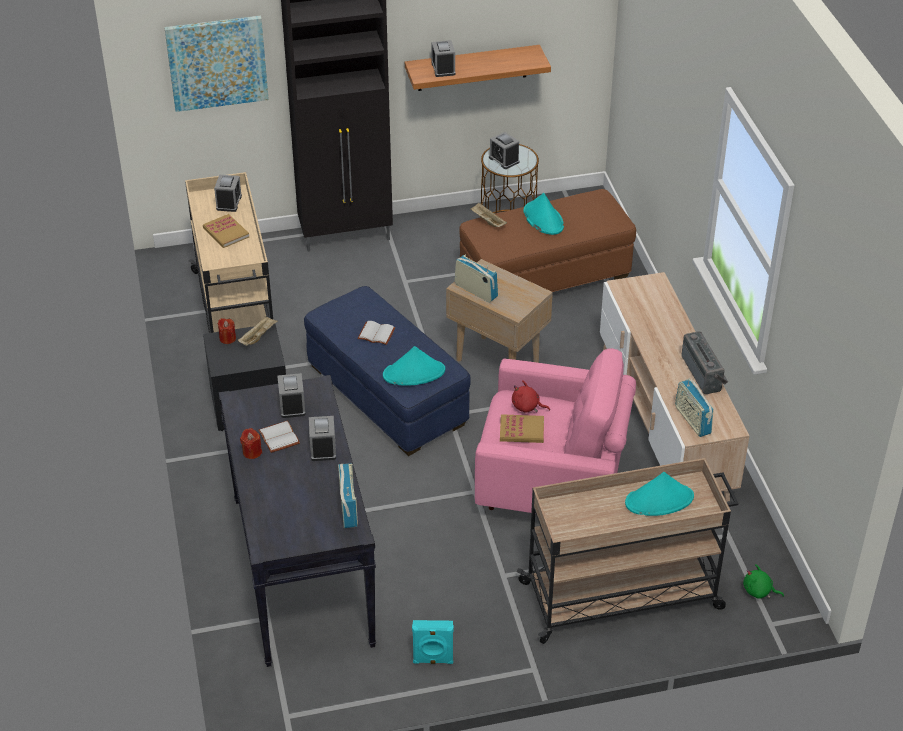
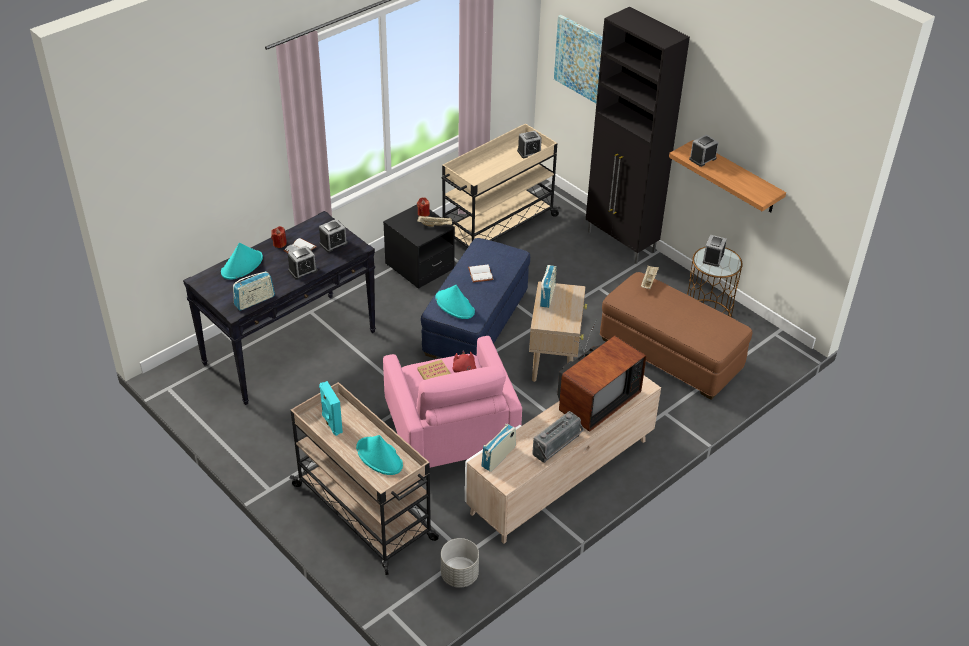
camera: 60 degrees right, 0 degrees up
(226, 232) = (498, 162): book -> none
(433, 660) = (249, 436): turquoise speaker -> turquoise speaker (331, 424)
(543, 219) = (678, 308): turquoise hat -> turquoise hat (242, 265)
(656, 323) = (594, 402): none -> television
(753, 551) = (459, 575): none -> grey planter
(759, 591) = (418, 592): green plush toy -> none

